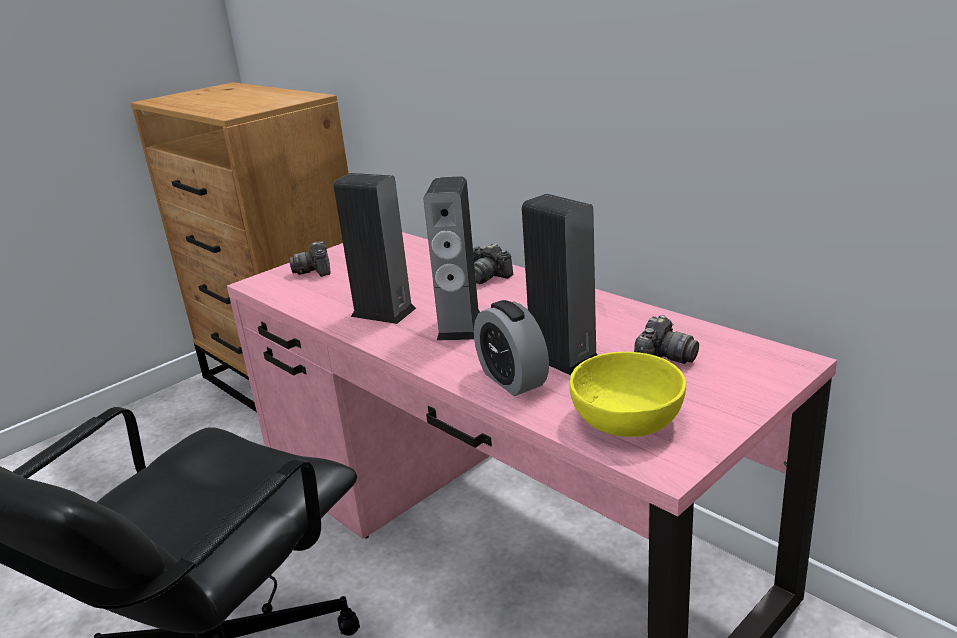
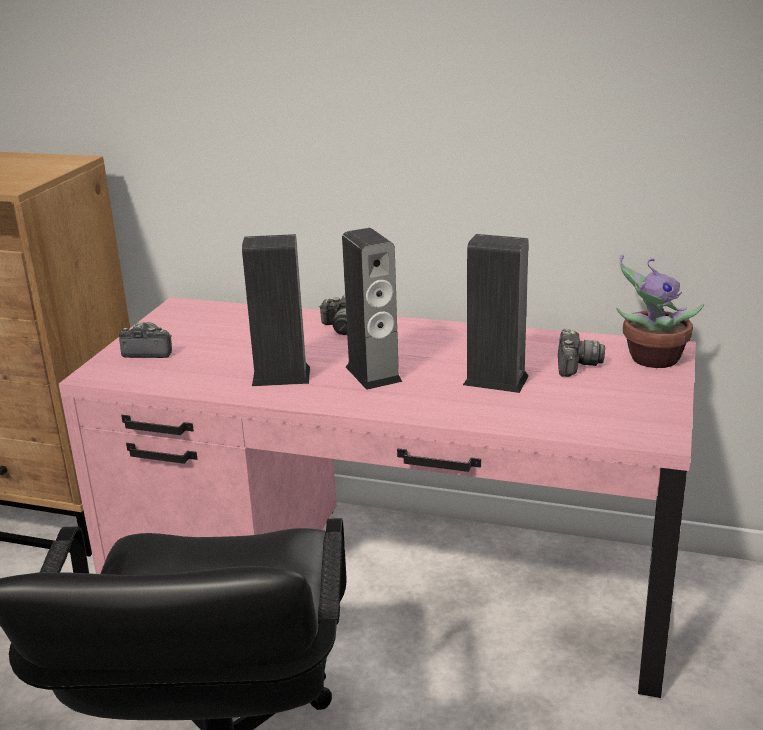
camera: 30 degrees left, 0 degrees up
(315, 270) = (148, 351): camera -> camera turned 135 degrees clockwise
(512, 379) = (475, 406): alarm clock -> none
(627, 418) = (598, 413): yellow bowl -> none
(757, 369) = (651, 359): none -> potted plant

